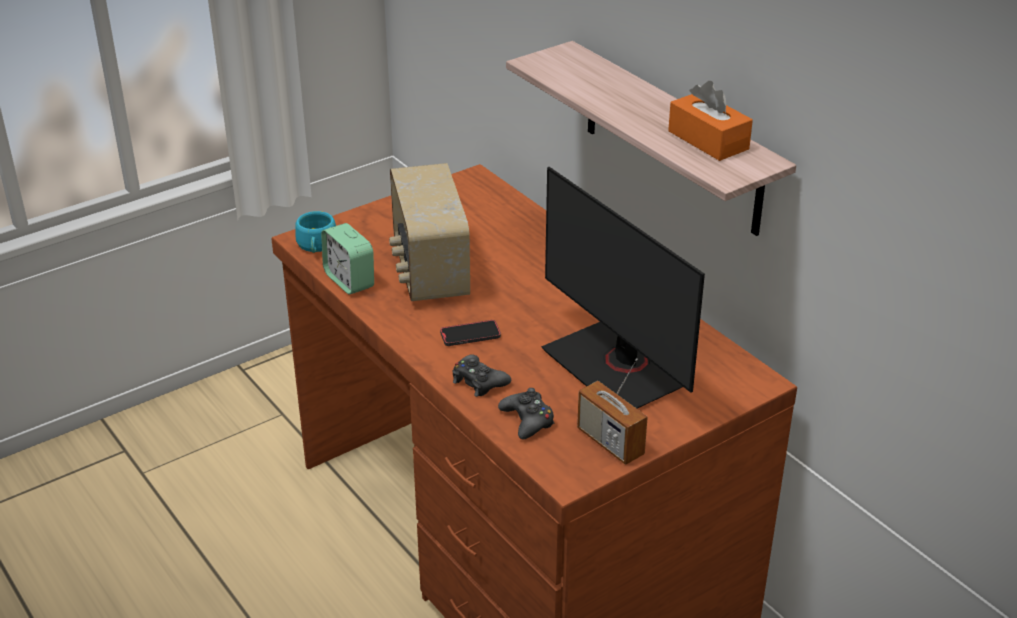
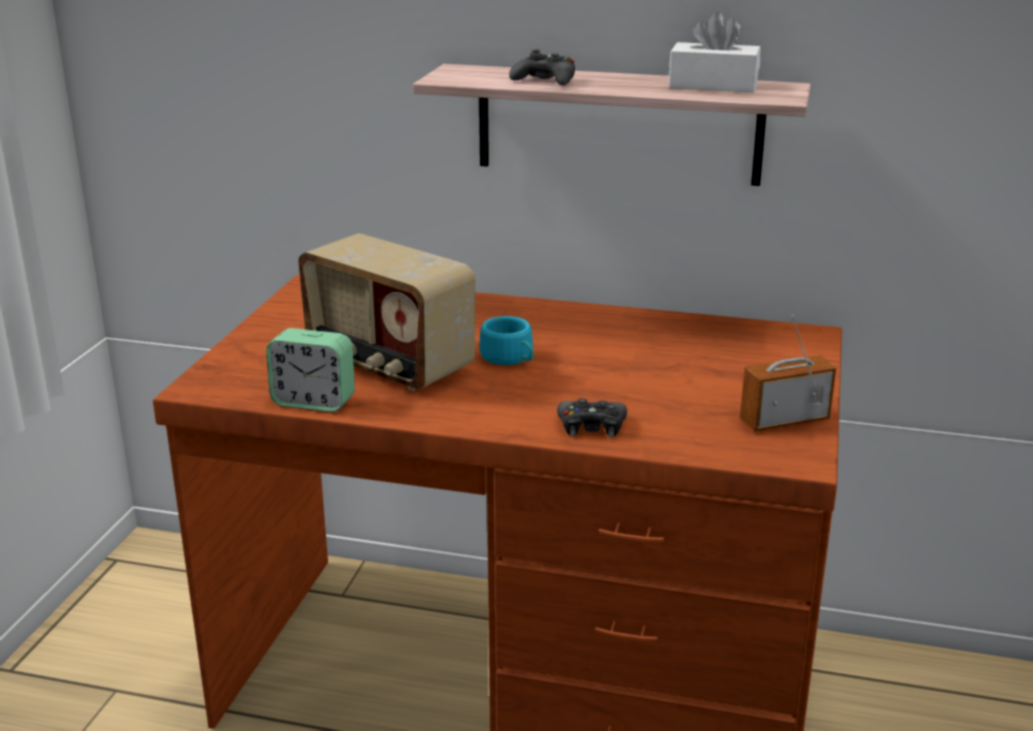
camera: 40 degrees left, 10 degrees down
(316, 246) = (224, 388): turquoise cup -> turquoise cup (510, 359)
(470, 335) = (518, 396): phone -> none
(527, 420) = (689, 435): black game controller -> black game controller (545, 81)
(610, 442) = (784, 420): radio -> radio turned 150 degrees clockwise
(617, 367) = (690, 368): monitor -> none
(708, 140) = (713, 85): orange tissue box -> white tissue box

